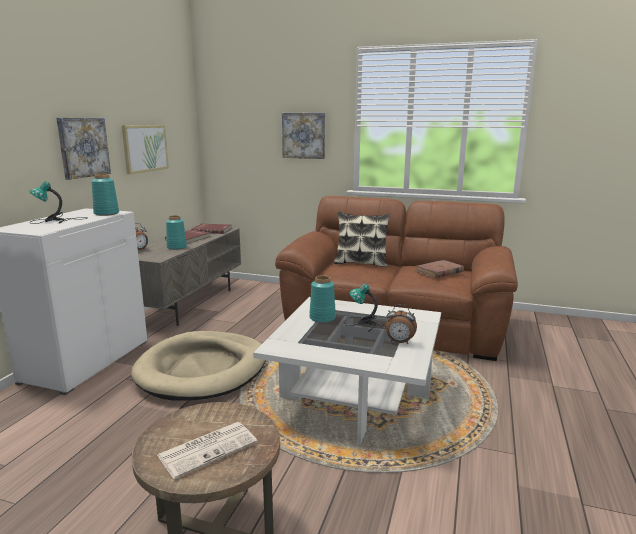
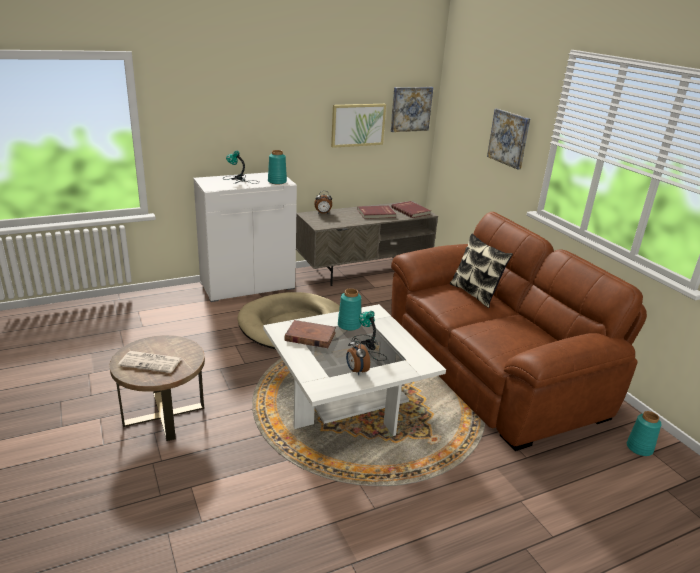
camera: 45 degrees right, 10 degrees up
(83, 147) = (288, 123): picture -> picture (410, 109)
(176, 247) = (351, 220): turquoise vase -> turquoise vase (639, 448)
(439, 272) = (521, 335): brown book -> brown book (310, 337)

